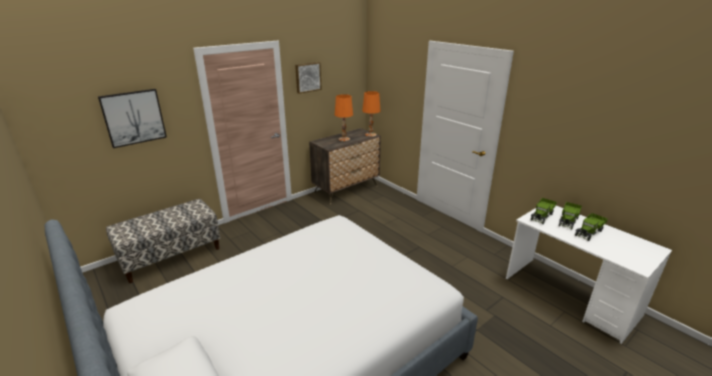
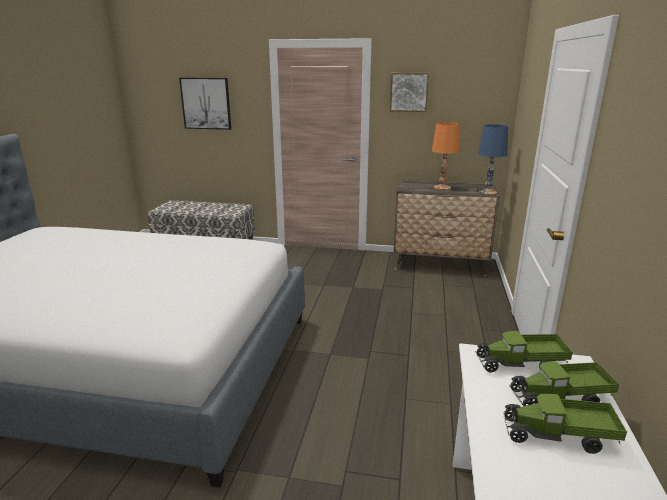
camera: 50 degrees right, 5 degrees down
(370, 134) = (487, 192): orange table lamp -> blue table lamp

